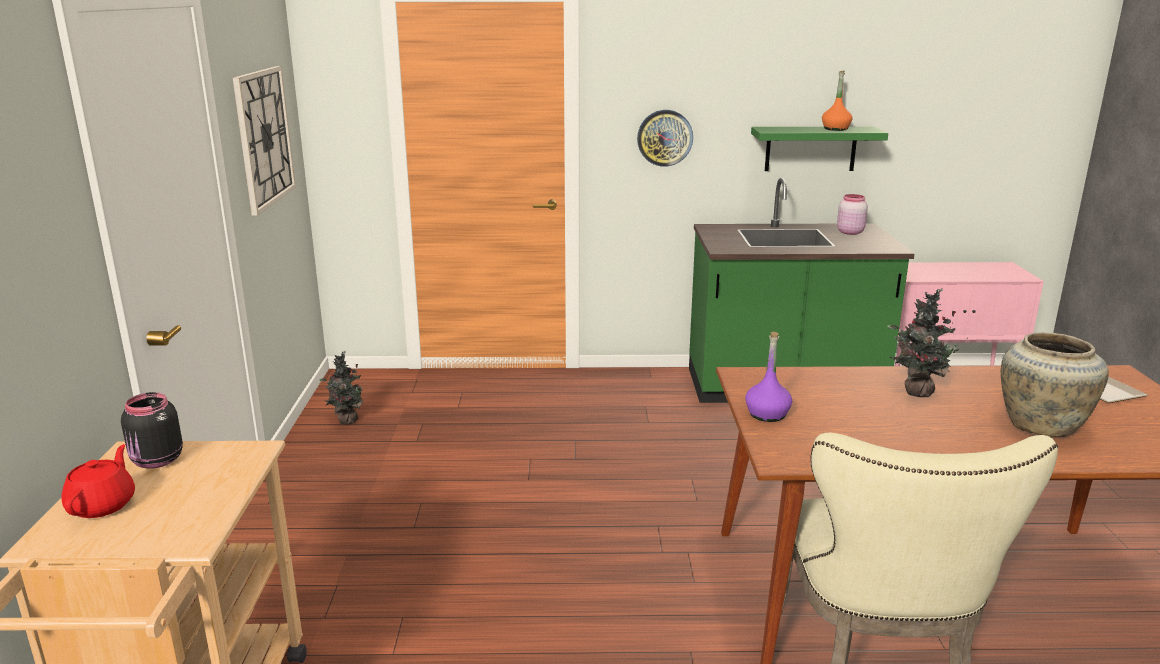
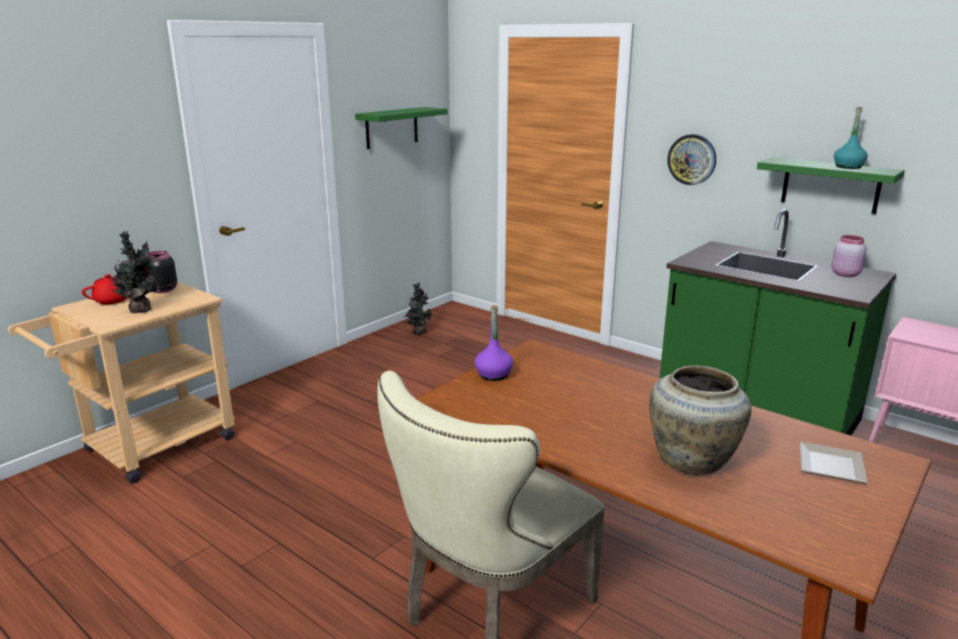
camera: 40 degrees right, 0 degrees up
(264, 137) = (392, 127): wall clock -> green shelf
(835, 129) = (848, 167): orange bottle -> turquoise bottle
(915, 392) = (640, 401): potted plant -> potted plant (140, 310)

